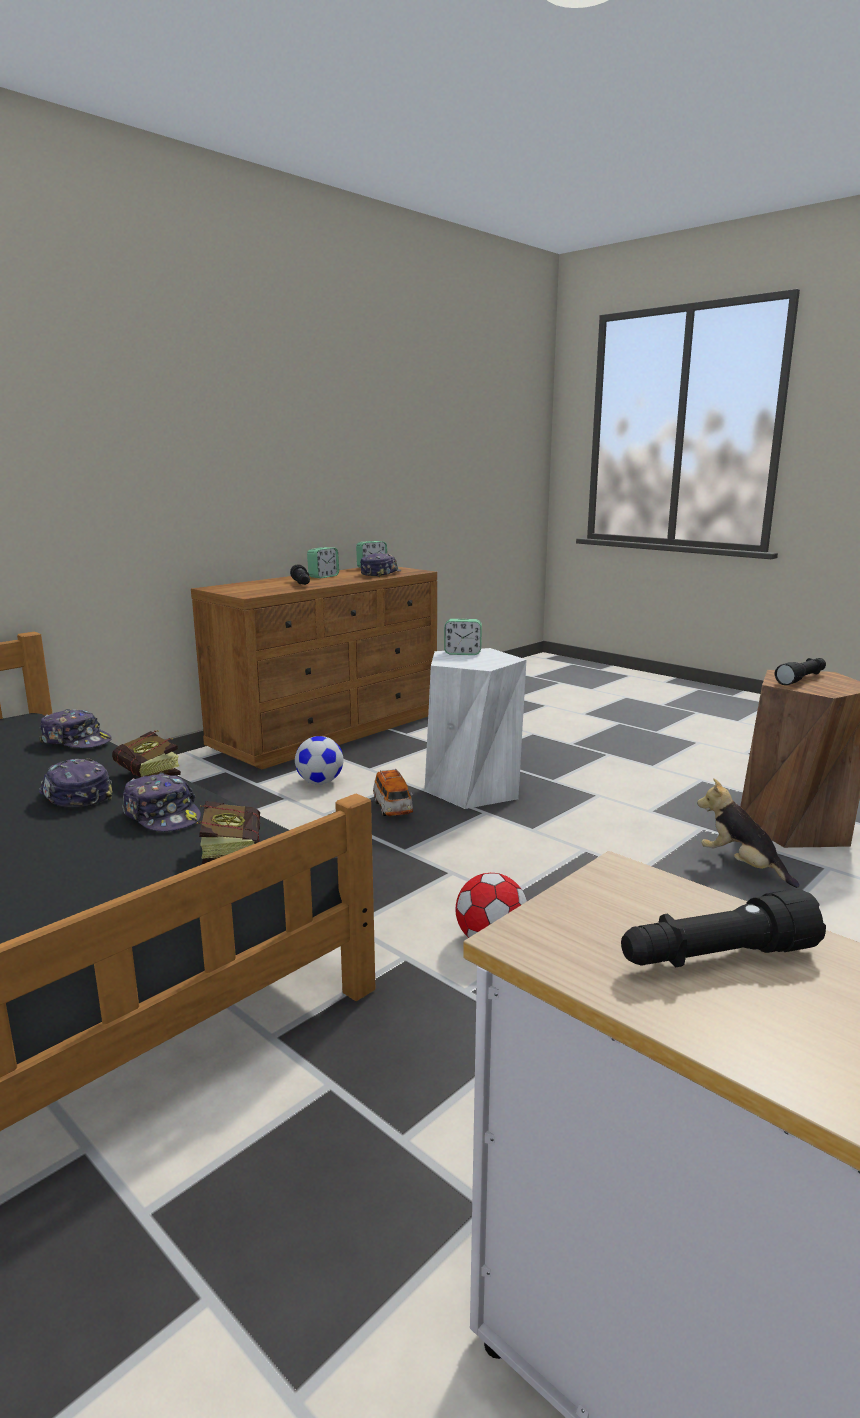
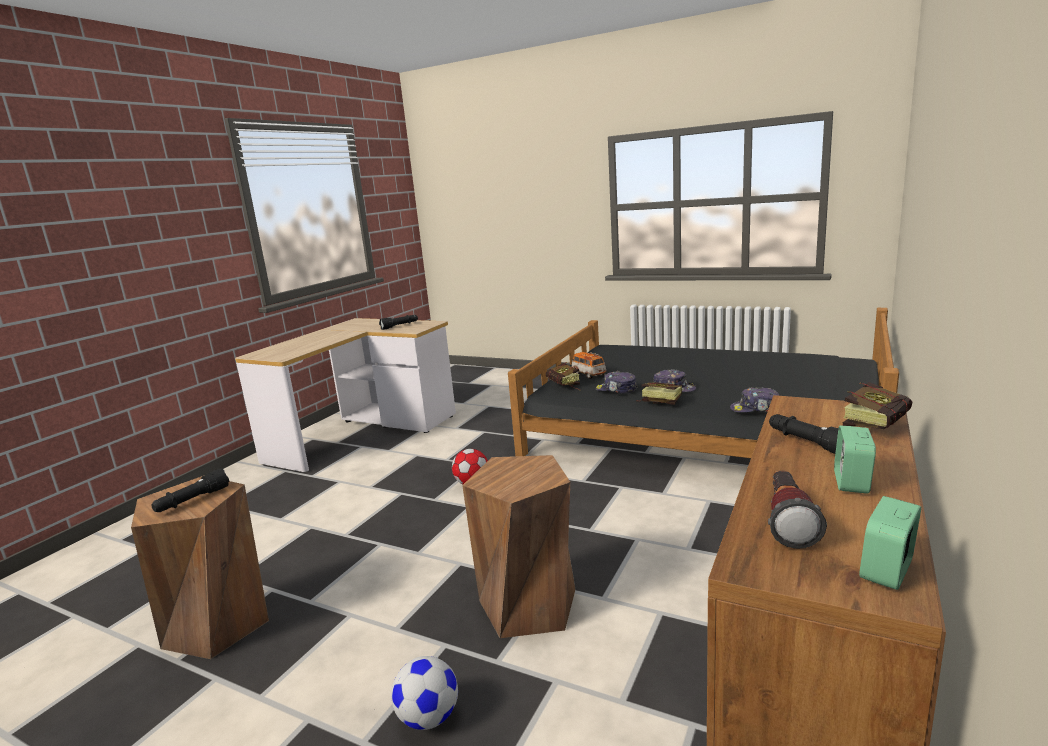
camera: 165 degrees right, 0 degrees up
(240, 584) = (877, 425): none -> book
(320, 782) = (685, 576): football -> football (428, 718)
(380, 574) = (787, 522): cap -> flashlight
(392, 808) = (587, 559): toy car -> toy car (588, 374)
(462, 653) = (535, 482): alarm clock -> none
(473, 789) = (529, 605): white stool -> brown stool
(742, 866) = (303, 564): plush toy -> none

